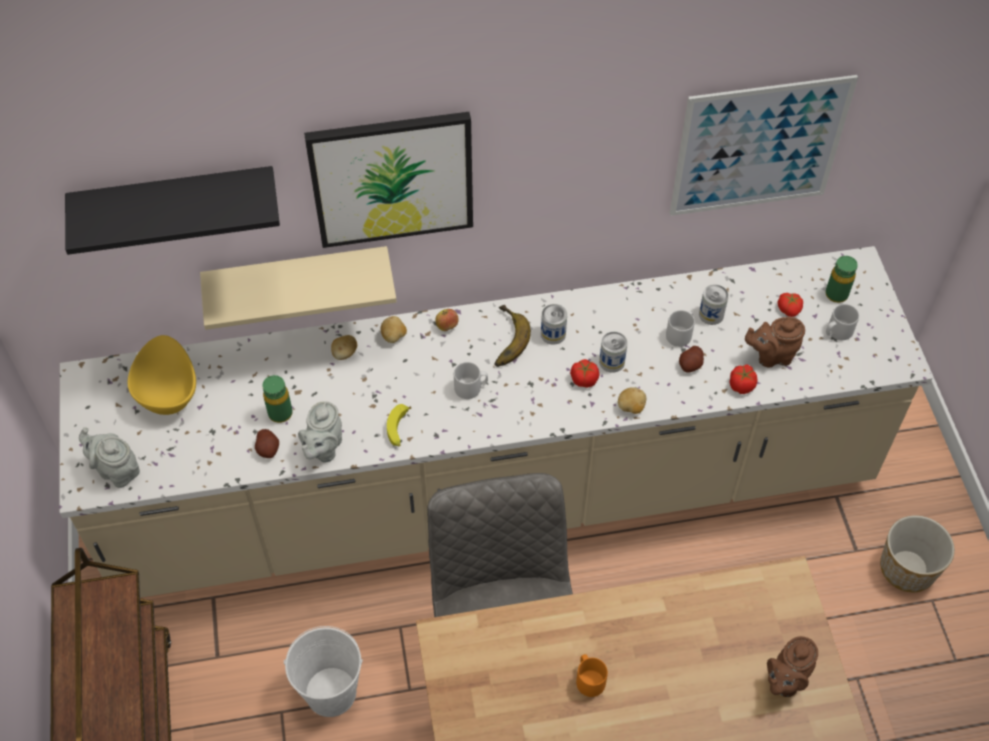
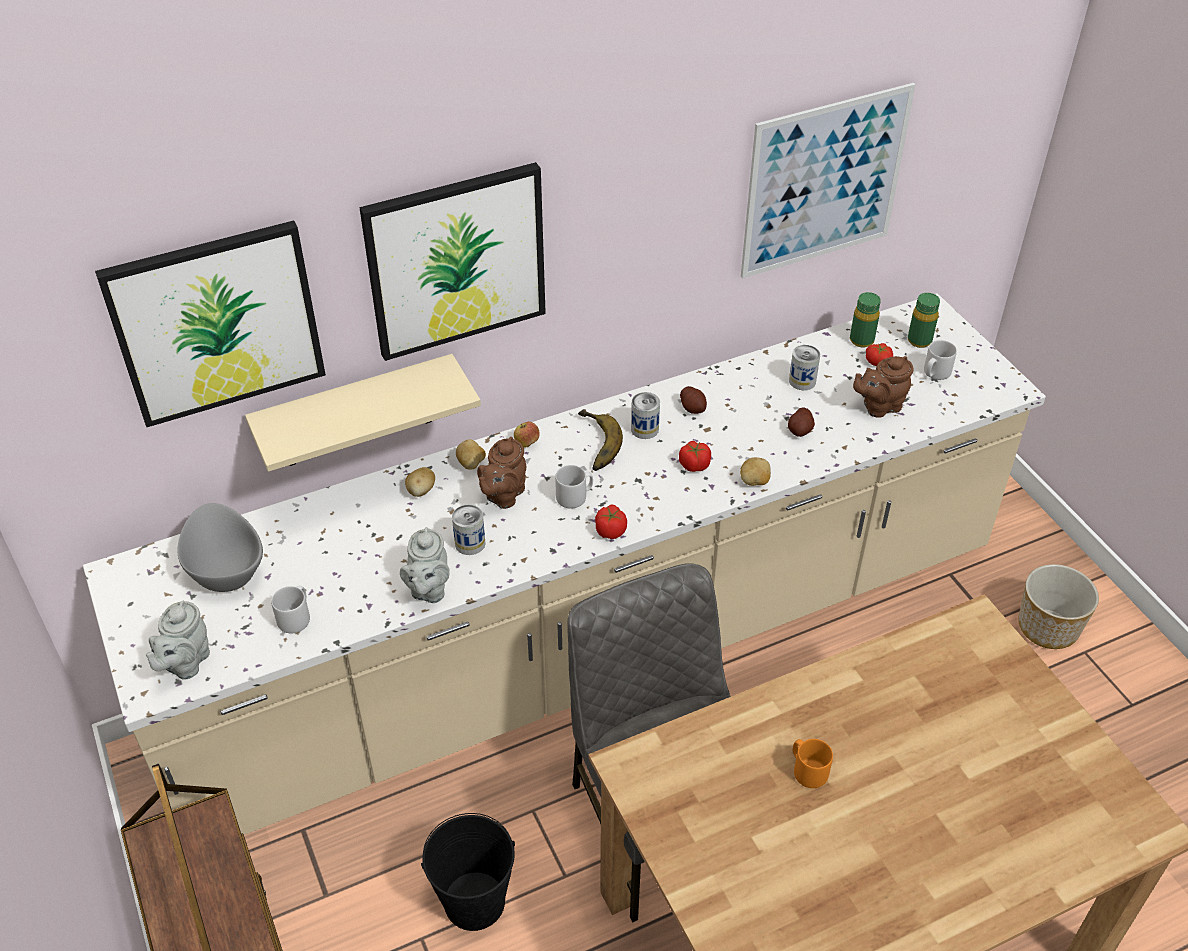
camera: 15 degrees left, 10 degrees down
(116, 470) = (185, 663): grey teapot -> grey teapot turned 90 degrees counterclockwise
(169, 393) = (226, 569): yellow bowl -> grey bowl
(176, 205) = (216, 323): black shelf -> picture
(268, 449) = (363, 603): potato -> potato (693, 408)
(280, 413) = (366, 564): green bottle -> green bottle (861, 340)
(331, 693) = (475, 902): white bucket -> black bucket
(399, 429) = (508, 552): banana -> none
(612, 362) = (717, 443): can -> can (470, 543)
(680, 334) = (778, 404): grey mug -> grey mug (296, 617)
(741, 385) = (860, 438): tomato -> tomato (610, 530)
(785, 680) = (1018, 720): brown teapot -> brown teapot (503, 495)

